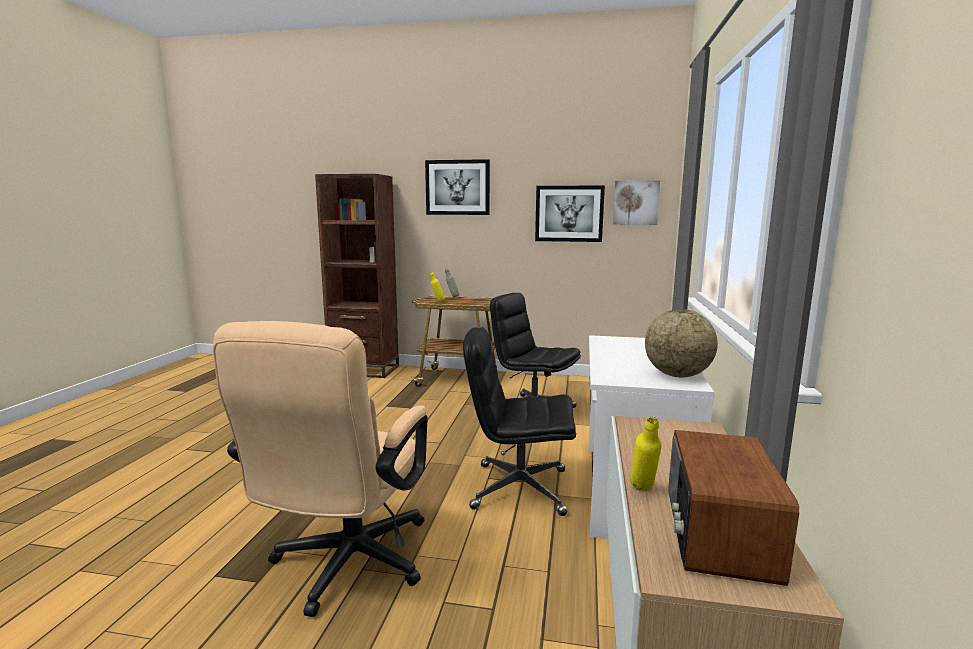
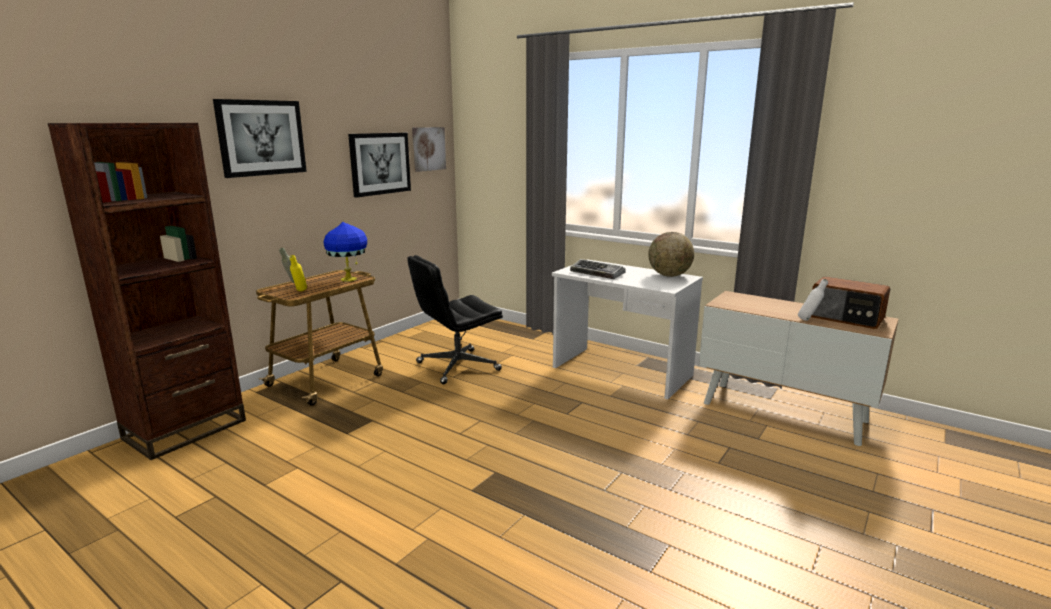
camera: 65 degrees left, 5 degrees up
(345, 567) = (665, 497): beige office chair -> none
(481, 303) = (349, 279): none -> blue table lamp
(518, 489) = (592, 406): black office chair -> none
(618, 348) = (598, 273): none -> keyboard
(643, 493) = (809, 320): yellow bottle -> white bottle

